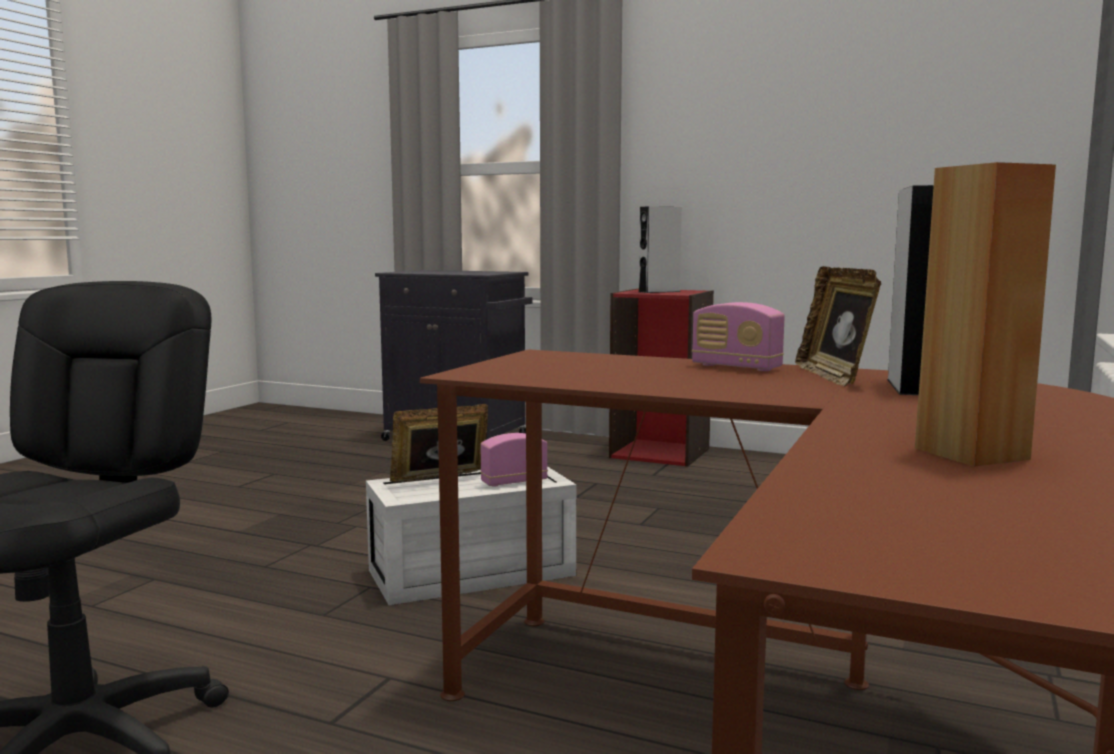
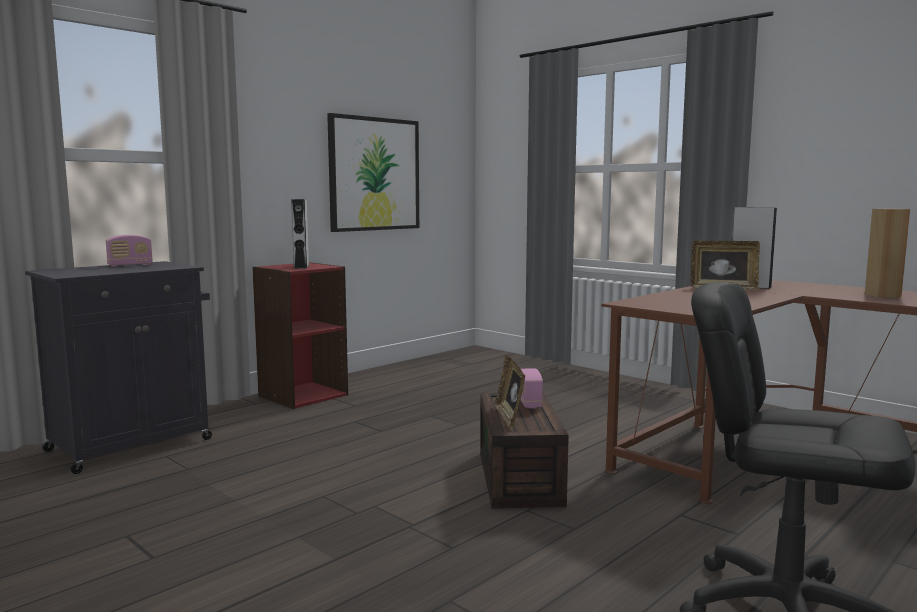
camera: 70 degrees left, 0 degrees up
(469, 574) = (521, 478): white storage box -> brown storage box
(736, 367) = (691, 292): radio -> radio (130, 265)
(847, 170) = (374, 174): none -> picture

